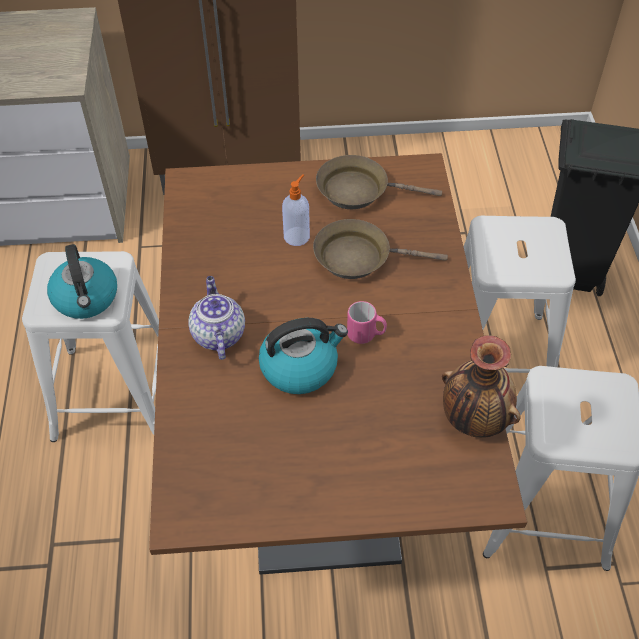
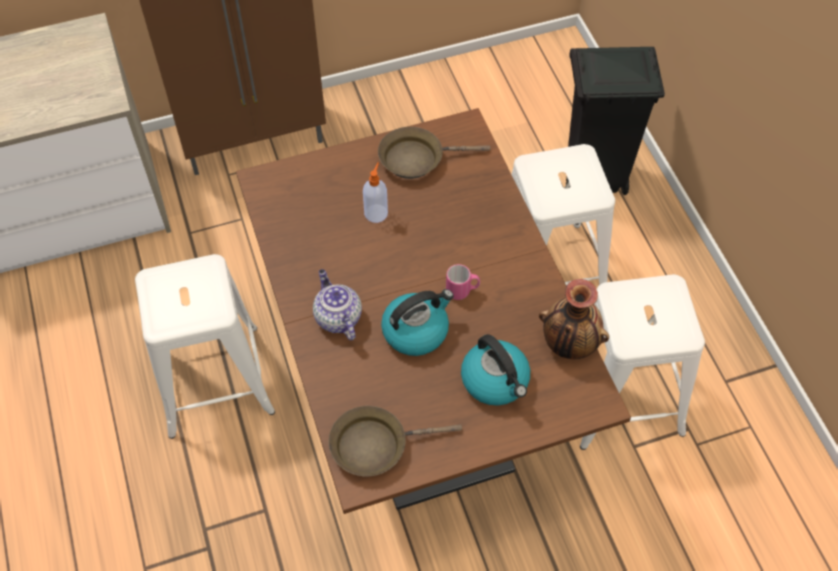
camera: 15 degrees left, 5 degrees up
(86, 298) = (196, 306): kettle -> kettle (496, 380)
(358, 257) = (435, 222): brown frying pan -> brown frying pan (375, 445)

